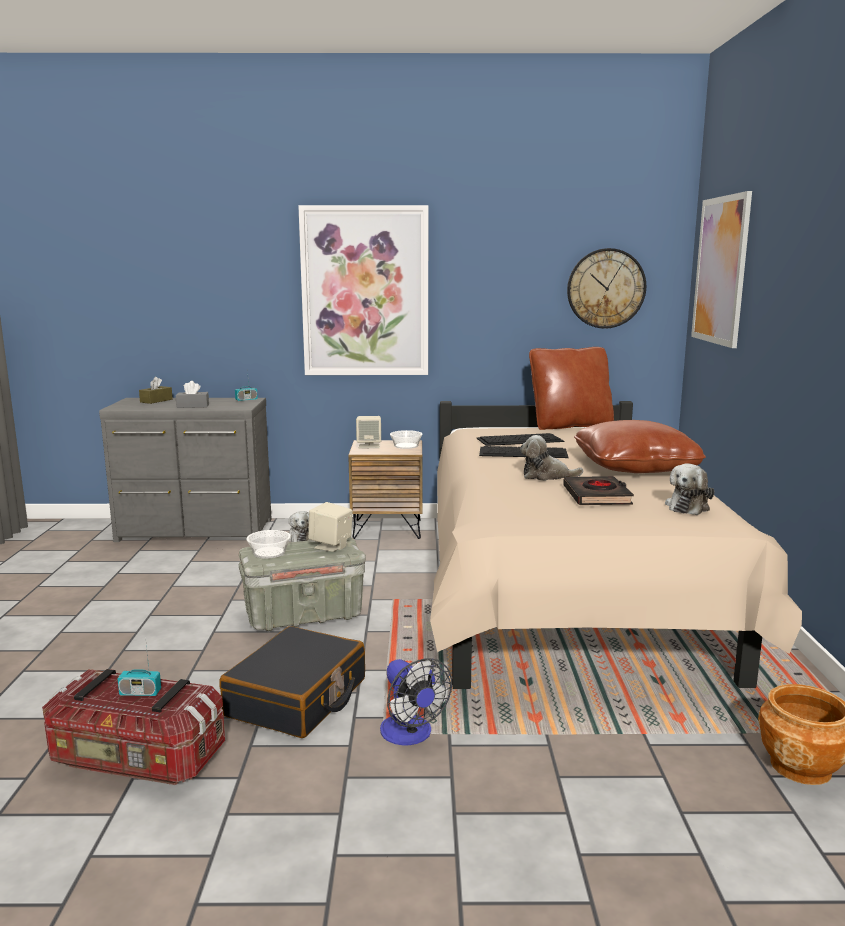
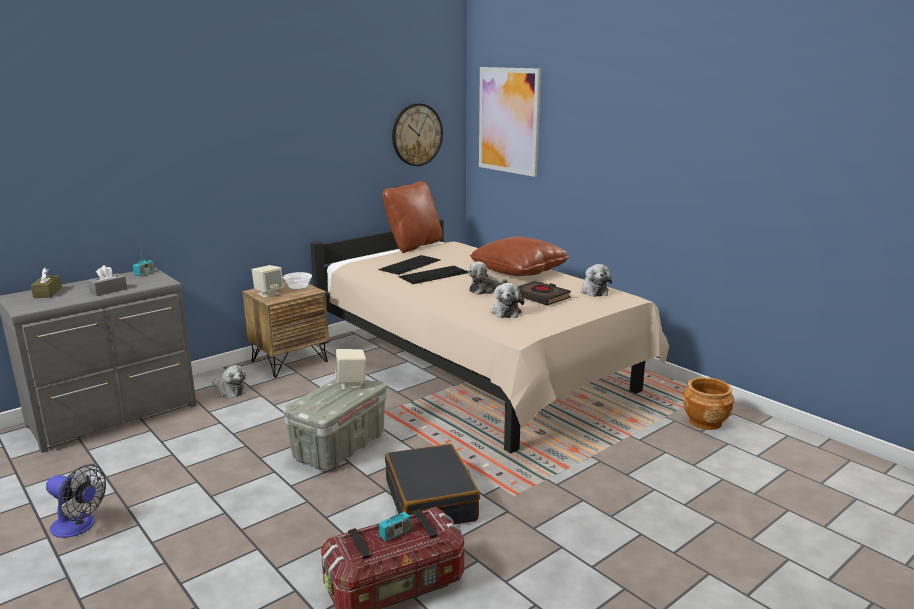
camera: 40 degrees left, 5 degrees up
(269, 552) = (315, 404): bowl -> none
(365, 292) = (239, 154): picture -> none
(410, 735) = (529, 489): fan -> fan (79, 527)
(518, 500) = (506, 311): none -> plush toy

